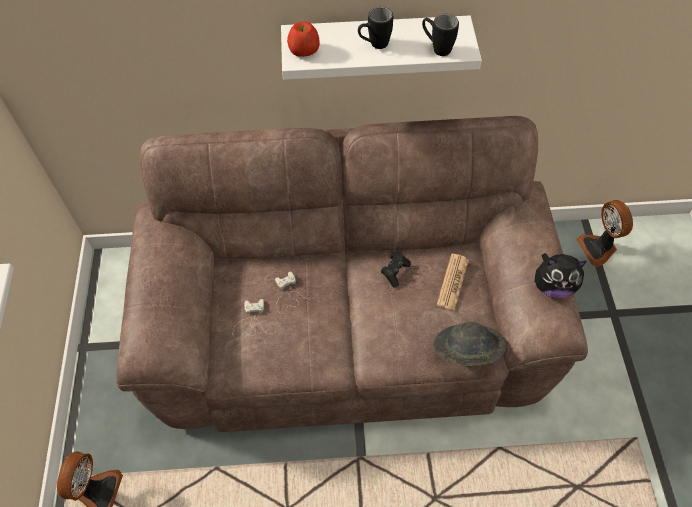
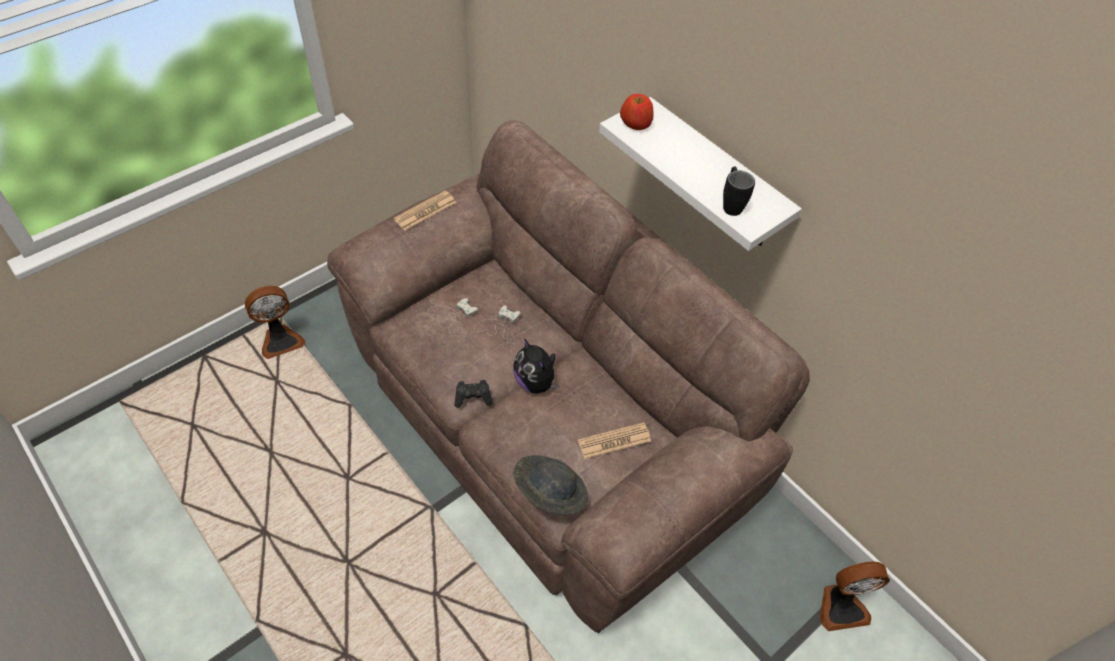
camera: 50 degrees right, 5 degrees down
(149, 272) = (425, 211): none -> newspaper
(374, 45) = (689, 162): black mug -> none
(395, 272) = (586, 389): black game controller -> black game controller (473, 398)
(552, 286) = (659, 513): plush toy -> plush toy (536, 382)
(598, 248) = (841, 606): fan -> fan turned 135 degrees counterclockwise

